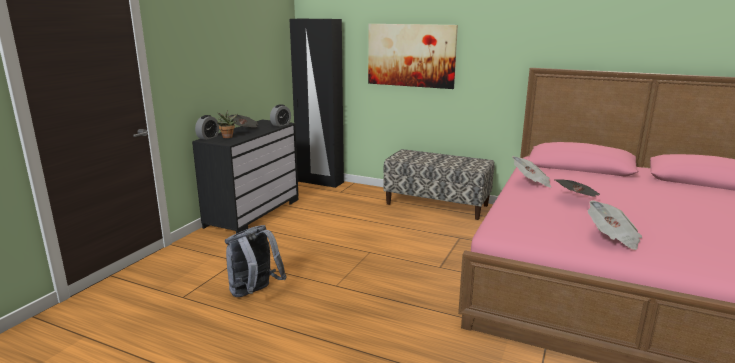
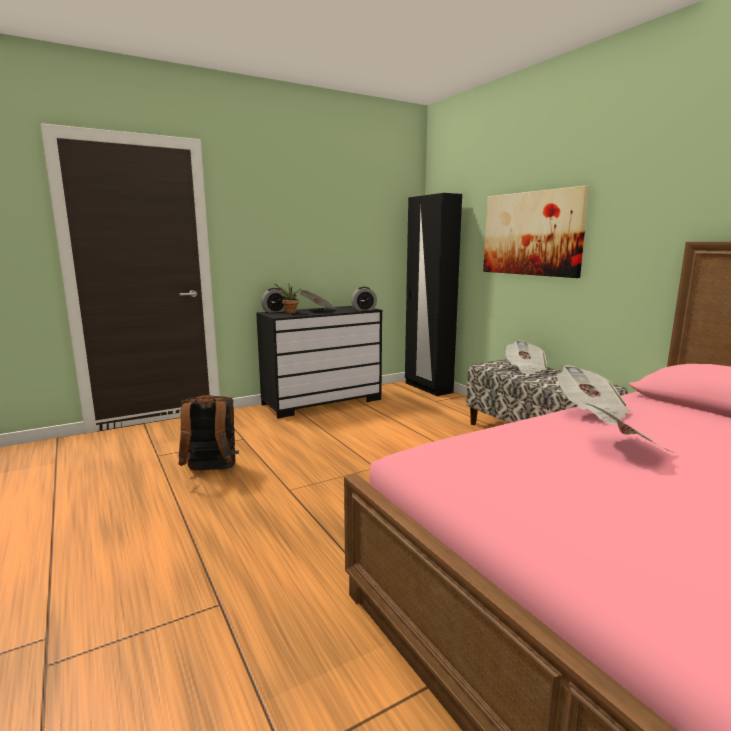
camera: 35 degrees right, 5 degrees down
(254, 293) = (211, 471): grey backpack -> brown backpack
(613, 238) = (581, 522): newspaper -> newspaper (525, 368)

